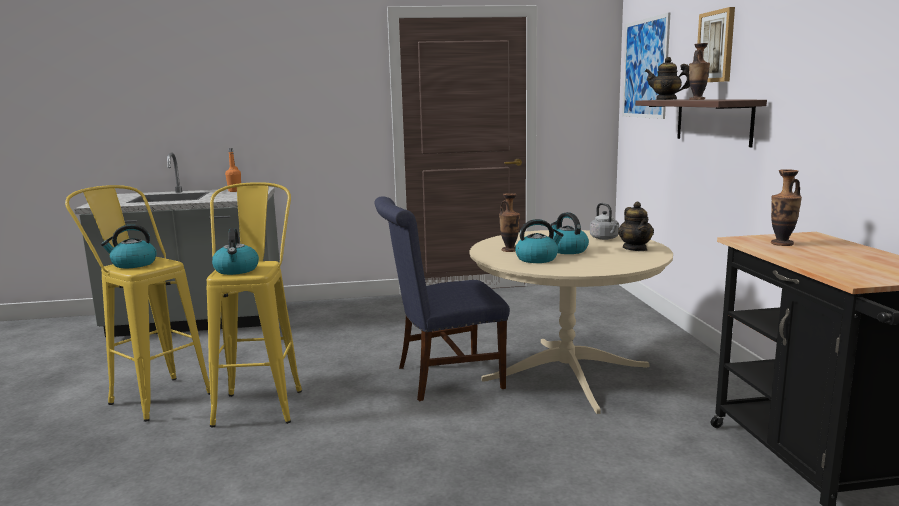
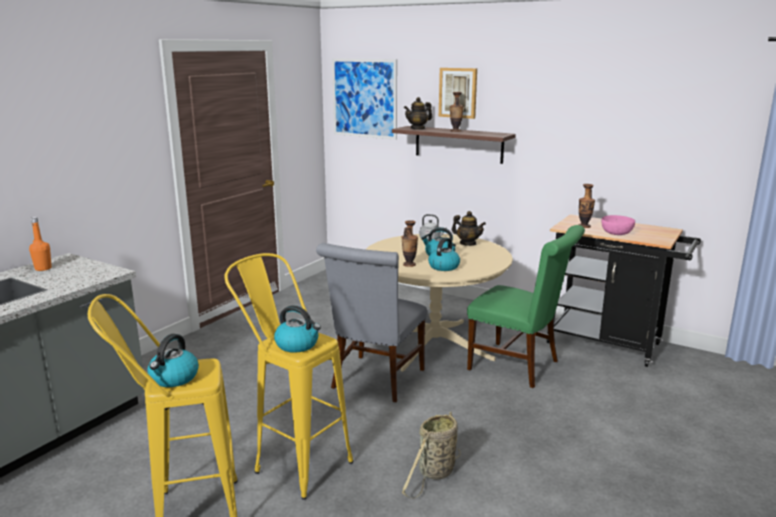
camera: 50 degrees left, 5 degrees up
(317, 467) = (435, 473): none -> basket
(442, 378) = (375, 381): blue chair -> grey chair
(615, 431) = (519, 366): none -> green chair
(809, 258) = (617, 233): none -> pink bowl

